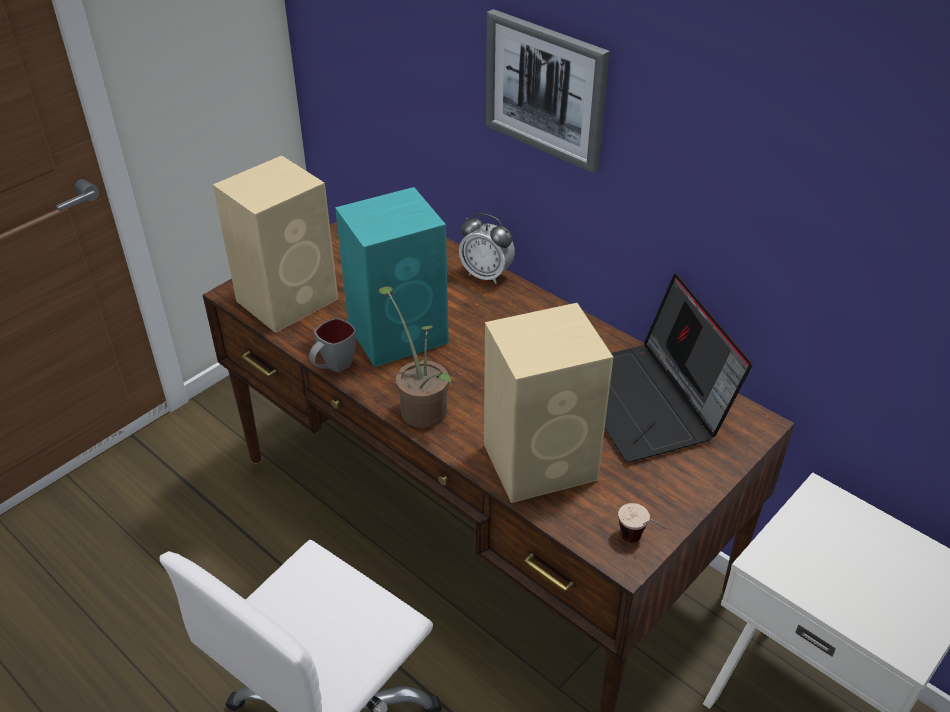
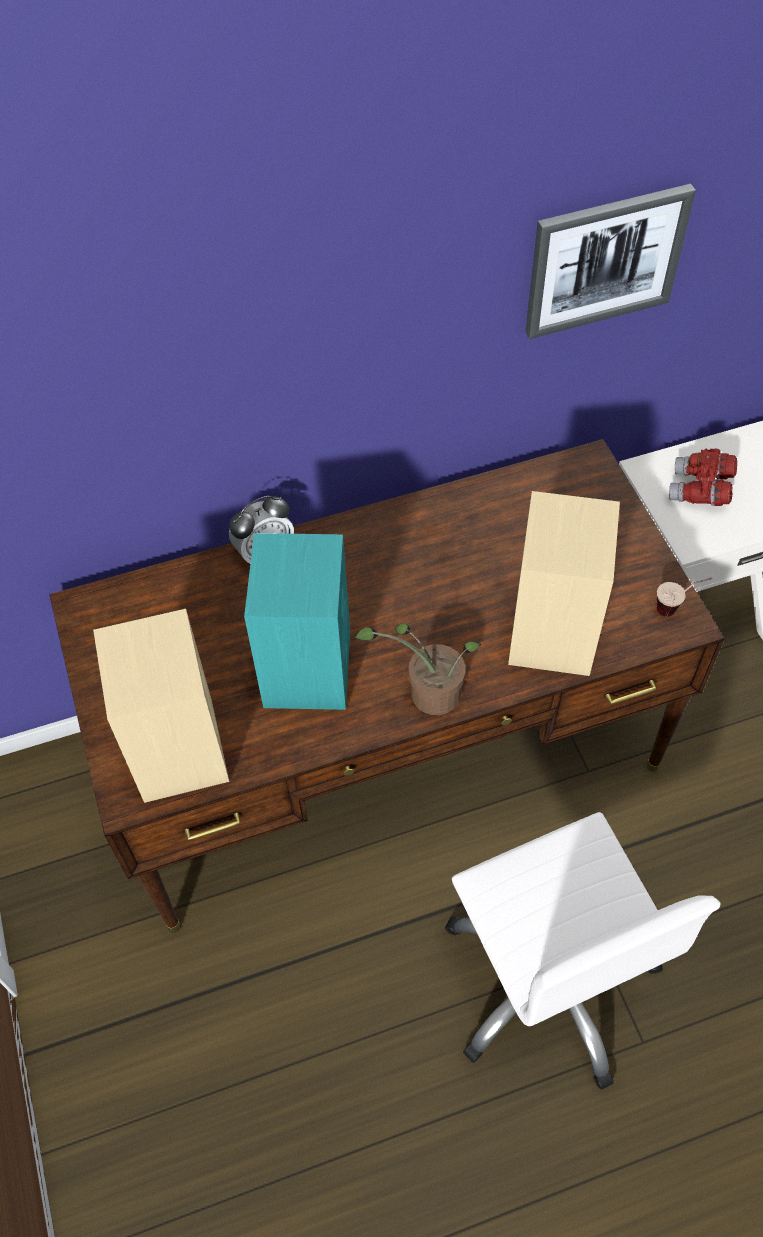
camera: 60 degrees left, 15 degrees up
(333, 367) = (323, 746): grey mug -> none
(546, 89) = (276, 343): picture -> picture (604, 260)
(649, 402) = (525, 518): laptop -> none
(839, 547) = (700, 490): none -> red binoculars

